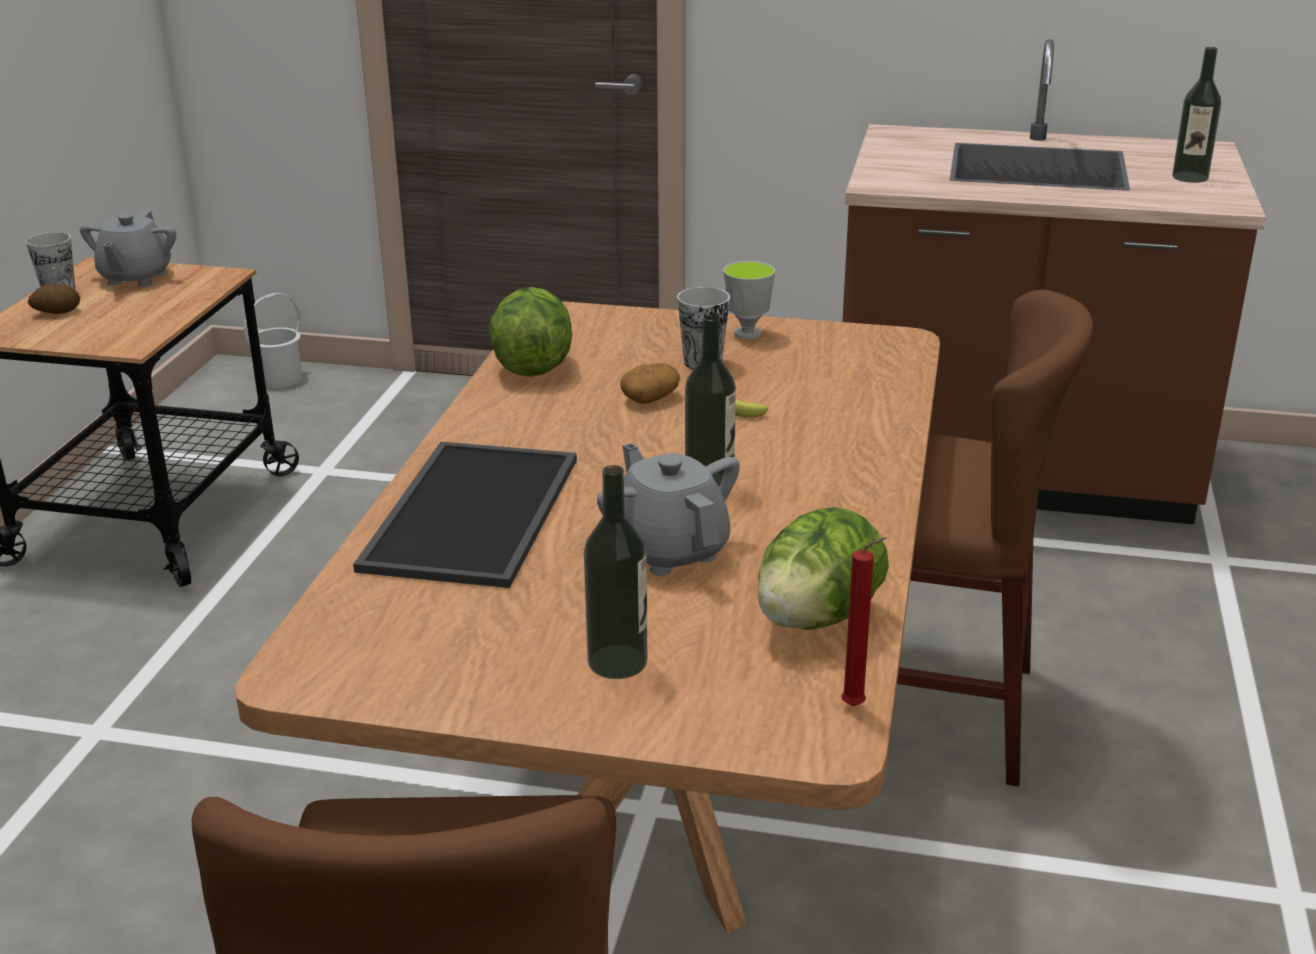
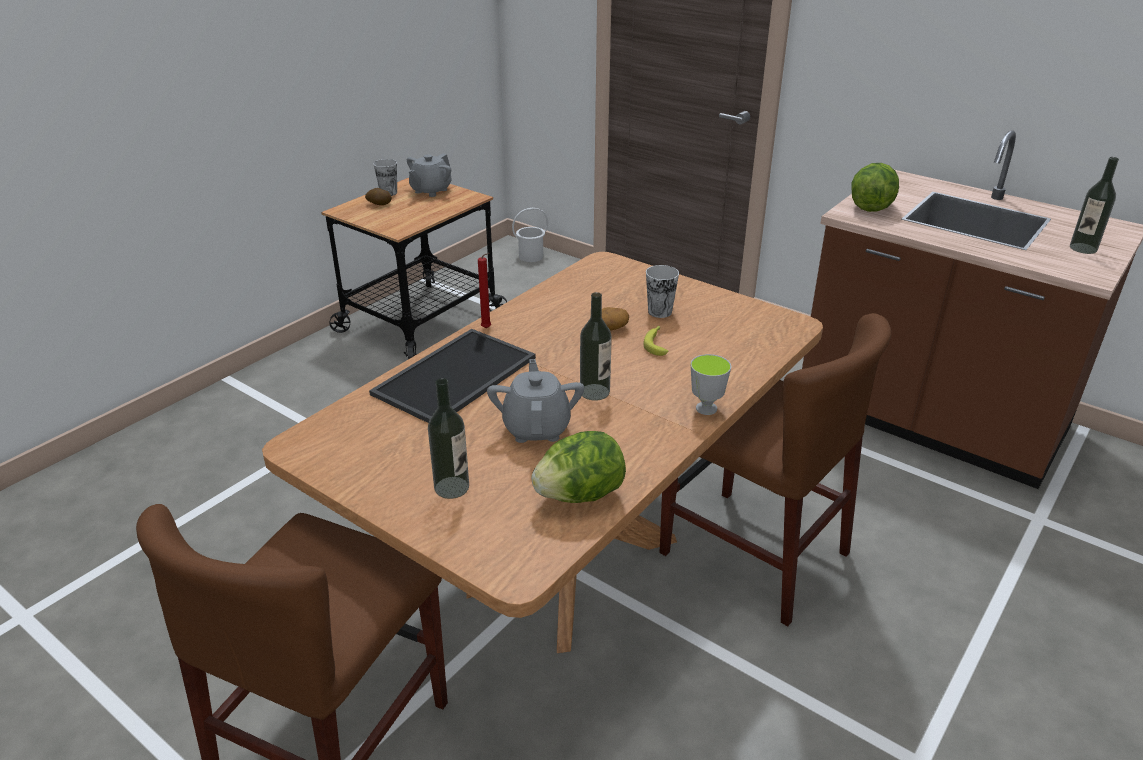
camera: 25 degrees right, 5 degrees up
(532, 366) = (562, 292): lettuce -> lettuce (871, 207)
(747, 333) = (703, 298): cup -> cup (706, 408)
(857, 706) = (553, 557): red candle -> red candle (487, 328)

